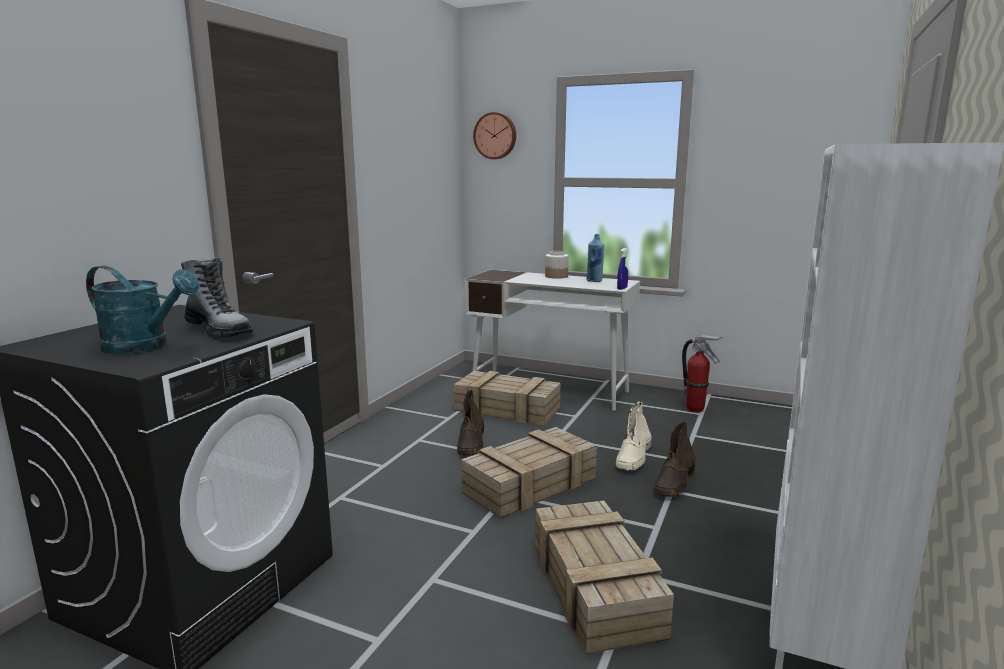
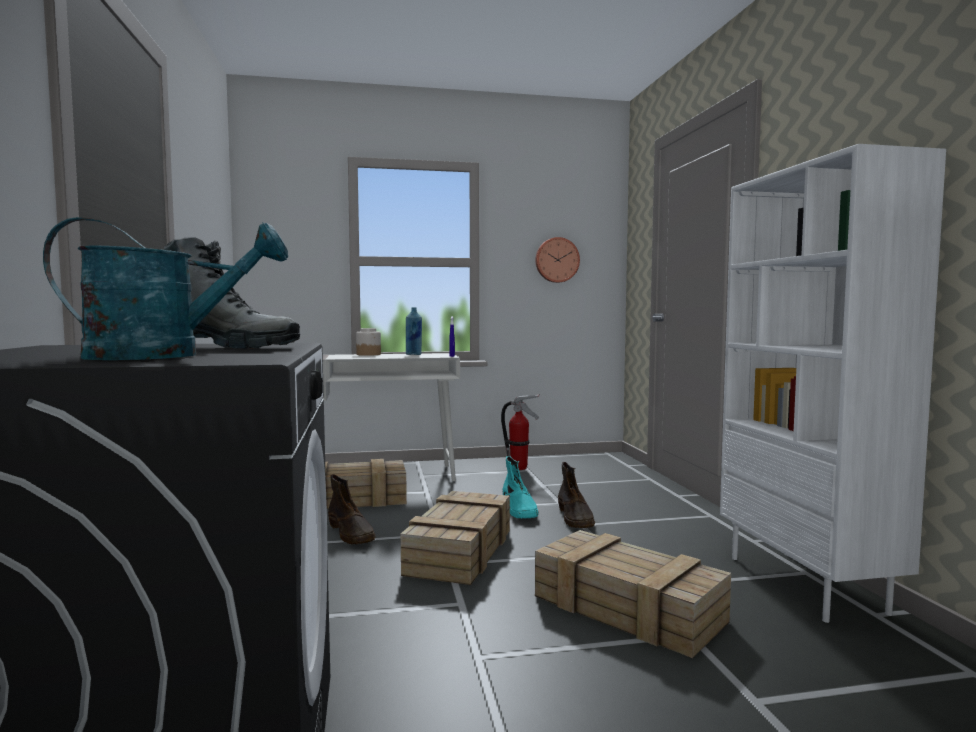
camera: 35 degrees left, 10 degrees down
(495, 136) = (278, 211): wall clock -> wall clock (556, 260)
(633, 458) = (520, 510): beige boot -> turquoise boot

